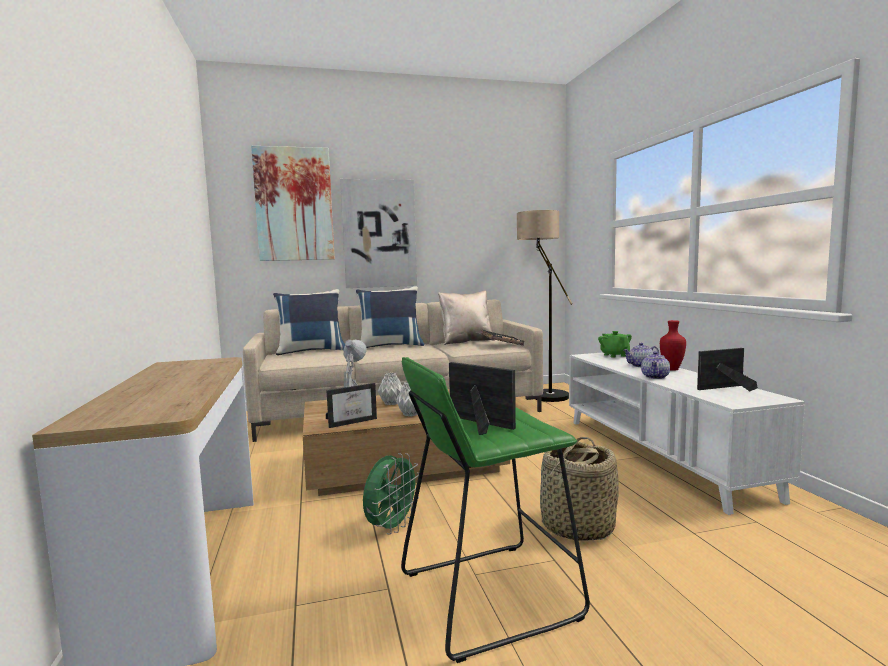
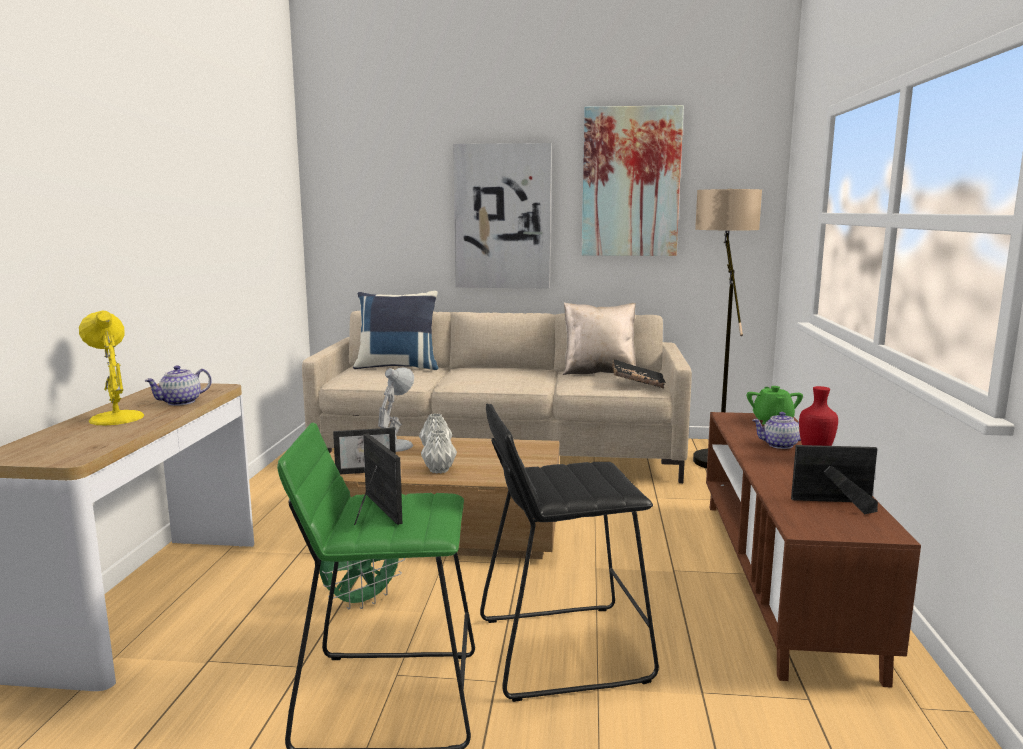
camera: 20 degrees right, 5 degrees up
(158, 385) = (116, 417): none -> yellow table lamp
(294, 204) = (396, 177): picture -> picture (631, 182)
(390, 346) = (496, 369): blue pillow -> none
(576, 527) = (562, 649): basket -> black stool
(655, 377) = (767, 468): teapot -> teapot (180, 402)
(658, 455) = (779, 576): white tv stand -> brown tv stand

